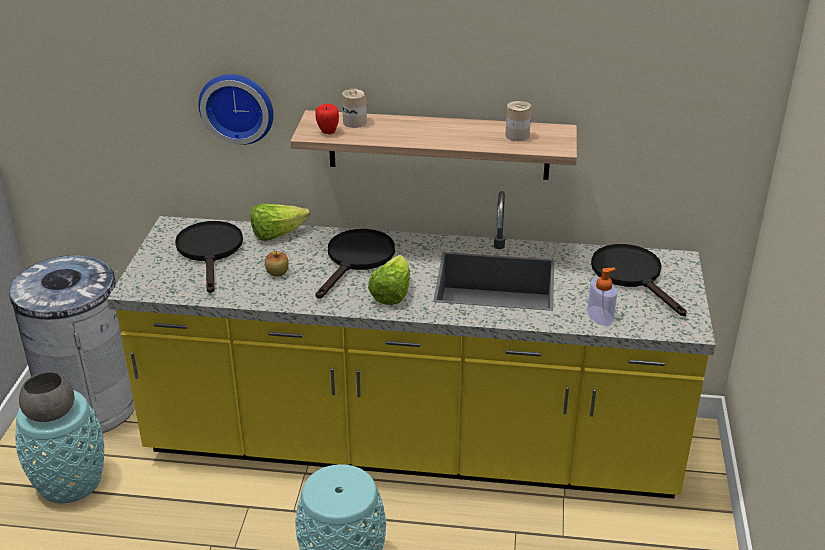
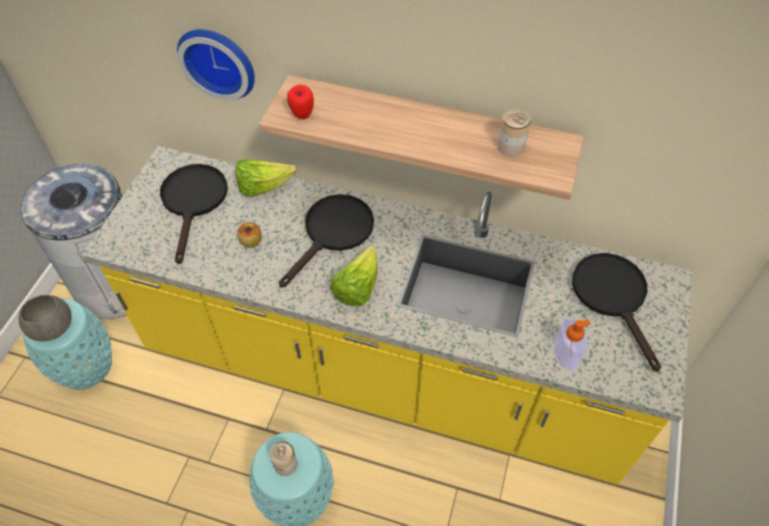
camera: 10 degrees right, 20 degrees up
(354, 122) = (335, 102): can -> can (285, 464)

